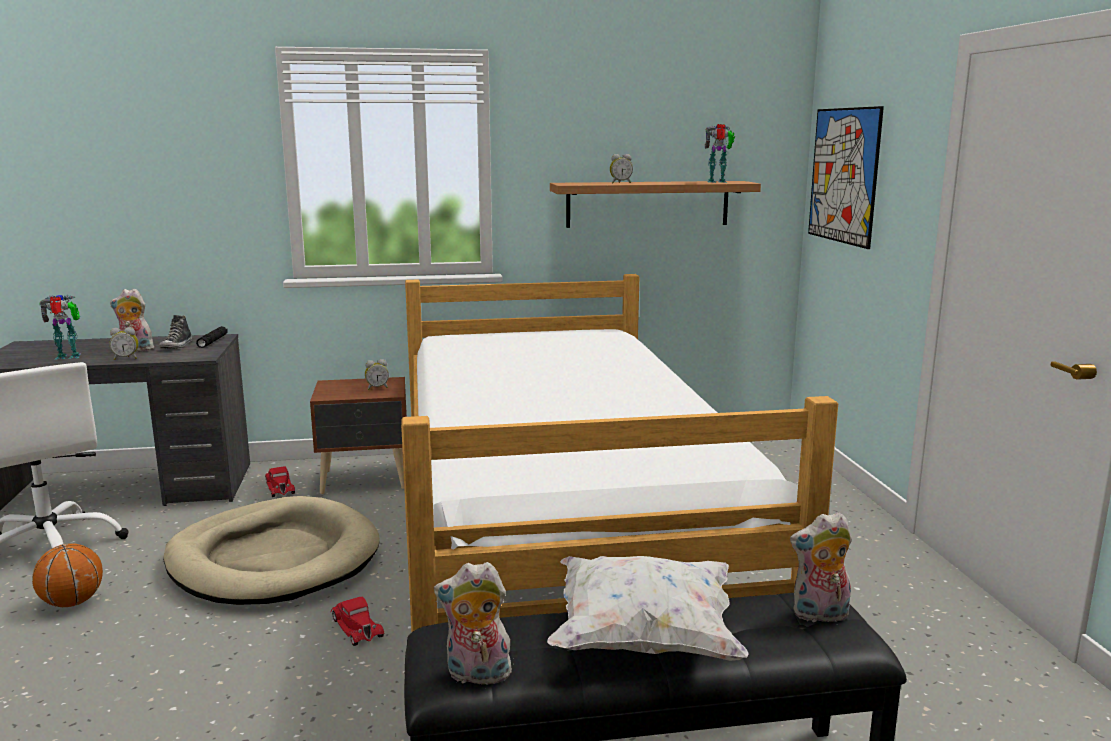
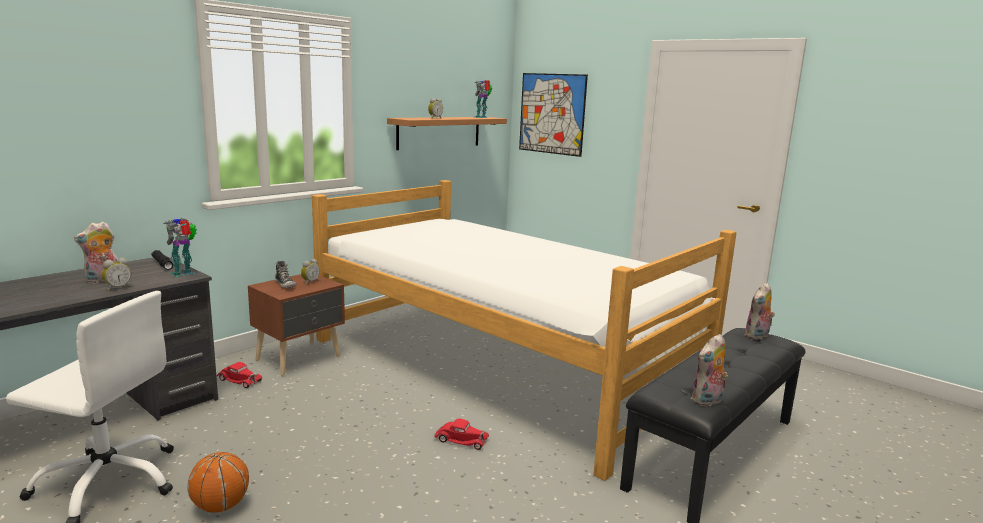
camera: 40 degrees left, 0 degrees up
(69, 357) = (47, 297): toy robot -> toy robot (184, 273)
(177, 346) = (137, 272): shoe -> shoe (285, 285)
(273, 559) = (330, 424): beige dog bed -> none
(644, 639) = (728, 365): white pillow -> none

